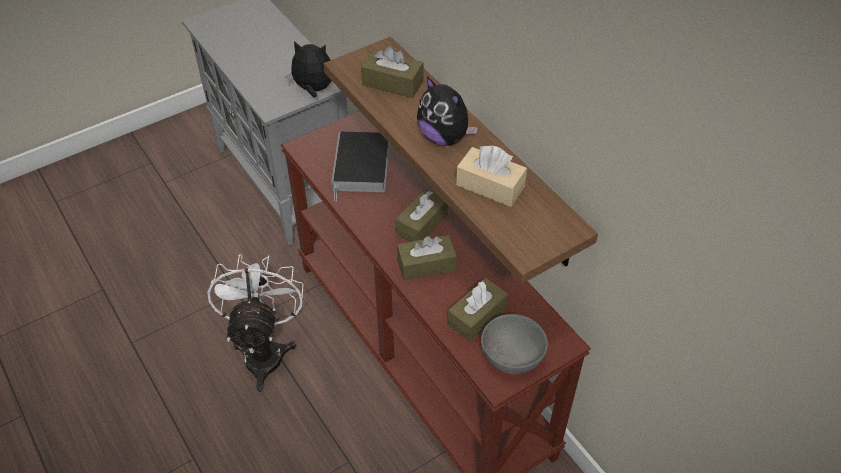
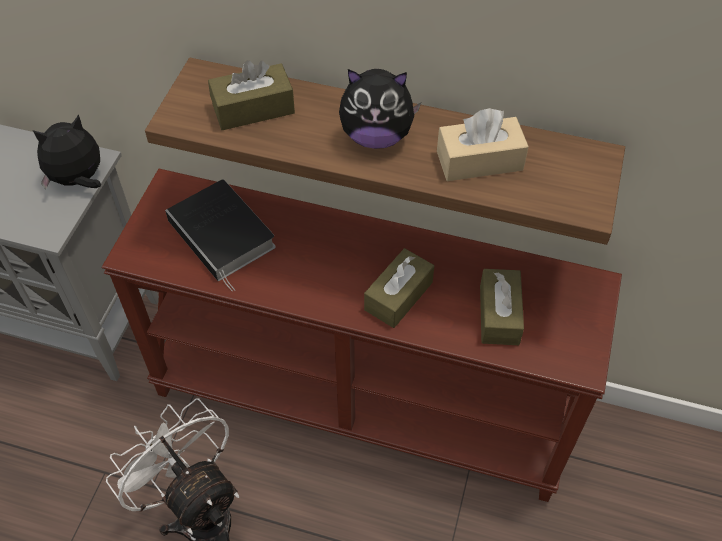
camera: 40 degrees left, 5 degrees up
(422, 224) = (350, 256): brown tissue box -> none
(510, 356) = (567, 332): grey bowl -> none

